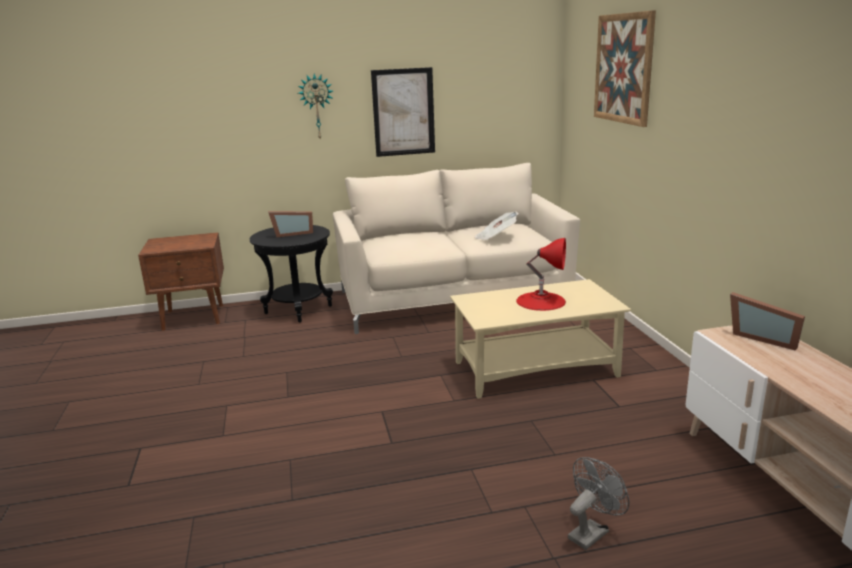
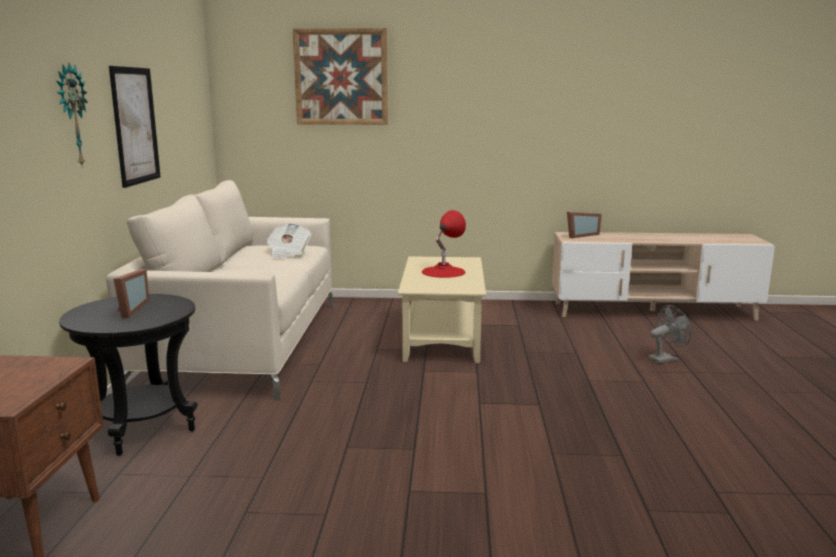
camera: 75 degrees left, 5 degrees down
(591, 532) = (666, 358): grey fan -> grey fan turned 90 degrees clockwise

